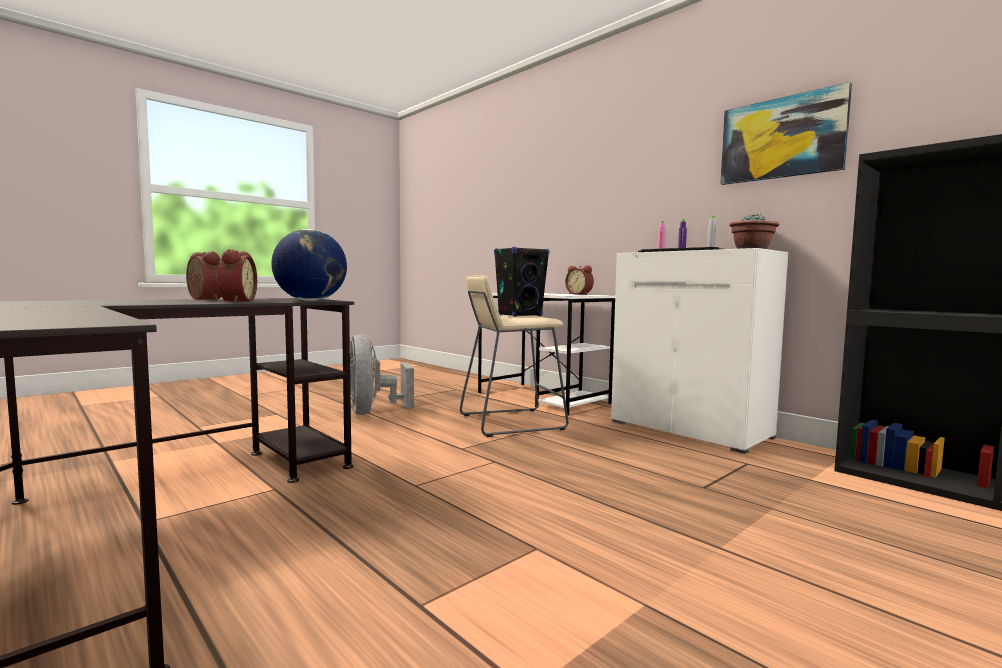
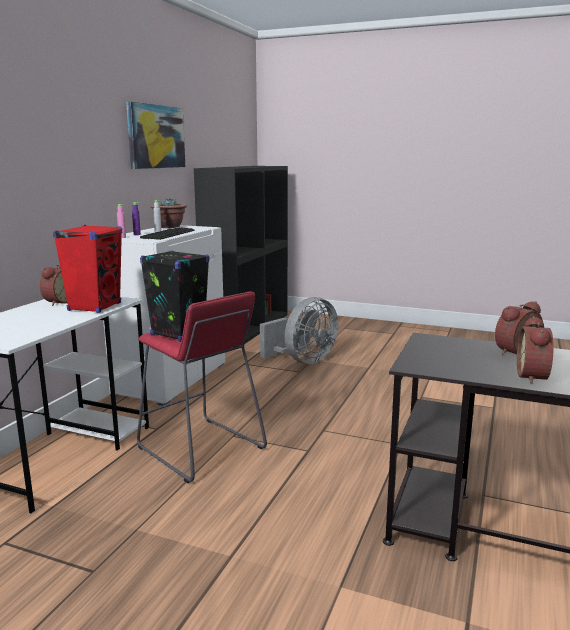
camera: 115 degrees left, 10 degrees up
(310, 300) = (445, 342): globe -> none
(372, 412) = (219, 562): grey fan -> grey fan (303, 361)
(511, 422) = (200, 448): beige stool -> red stool
(555, 294) = (95, 307): none -> red speaker

